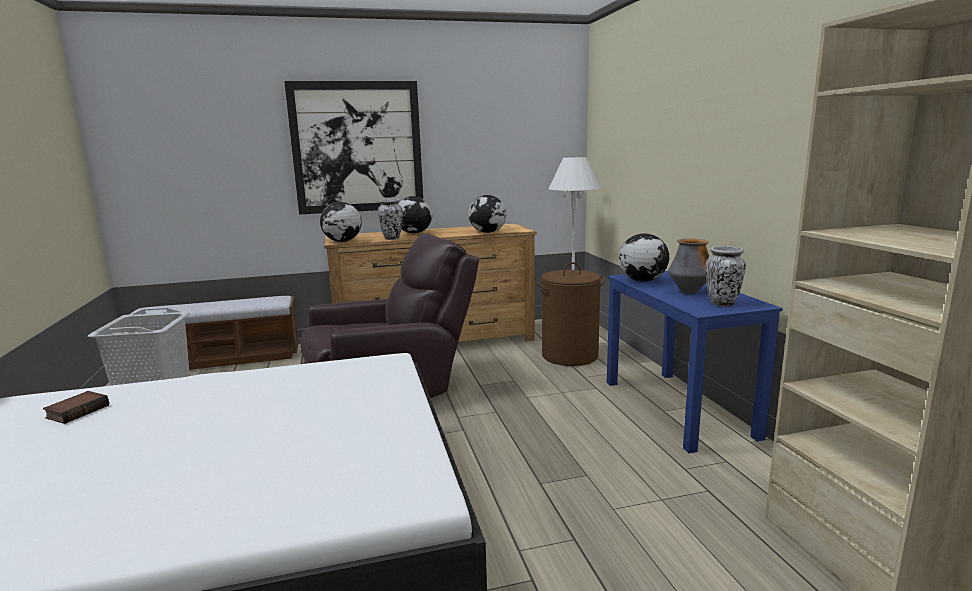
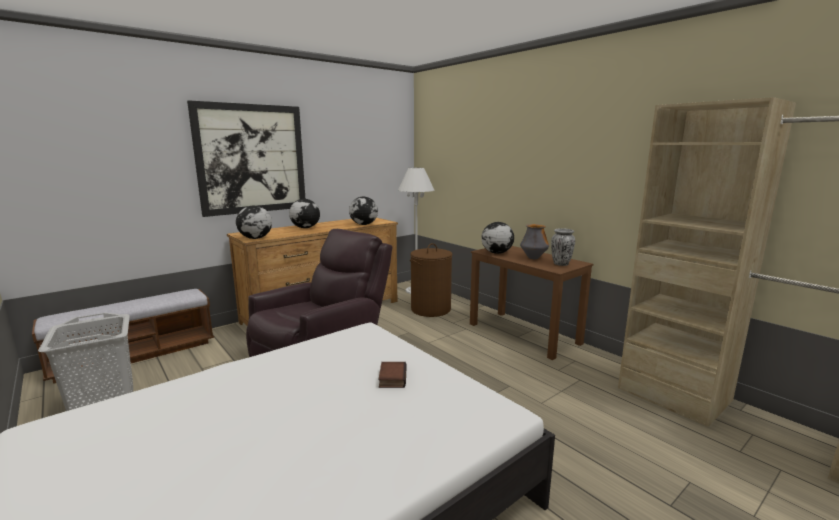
camera: 25 degrees left, 0 degrees up
(78, 411) = (133, 420): book -> book (391, 378)
(392, 238) = (295, 233): vase -> none
(677, 408) = (524, 333): blue desk -> brown desk

